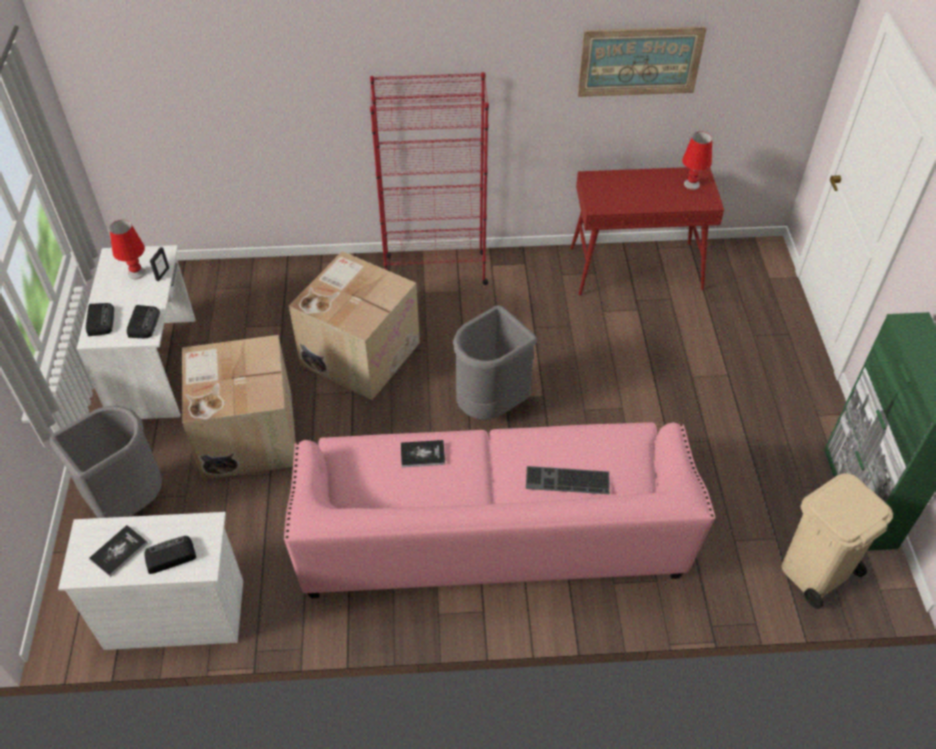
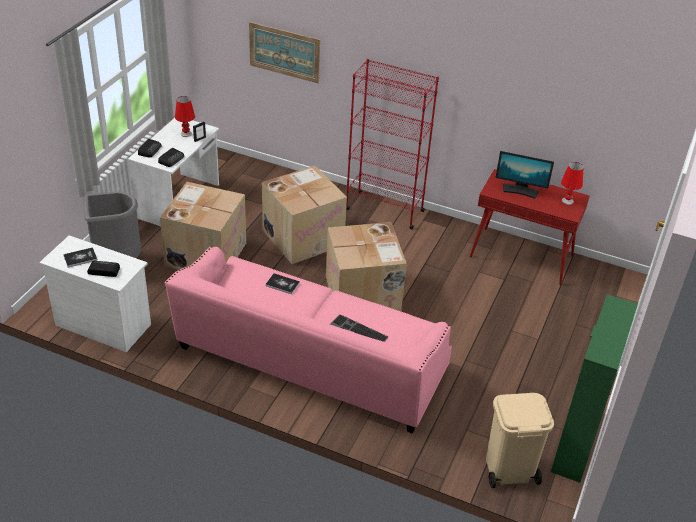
camera: 25 degrees right, 10 degrees down
(491, 405) = (363, 295): grey trash can -> cardboard box
(629, 191) = (520, 190): none -> monitor
(640, 61) = (545, 100): picture -> picture (284, 52)

